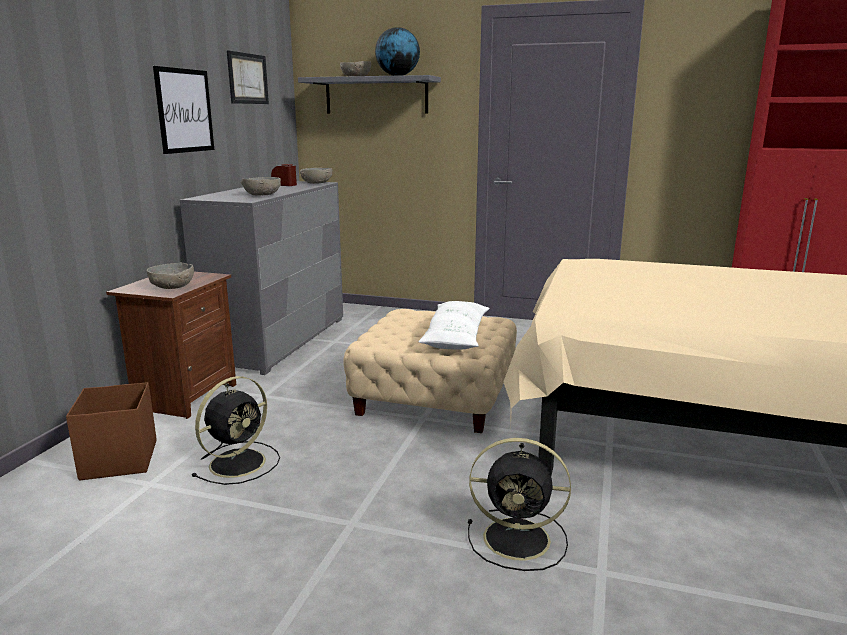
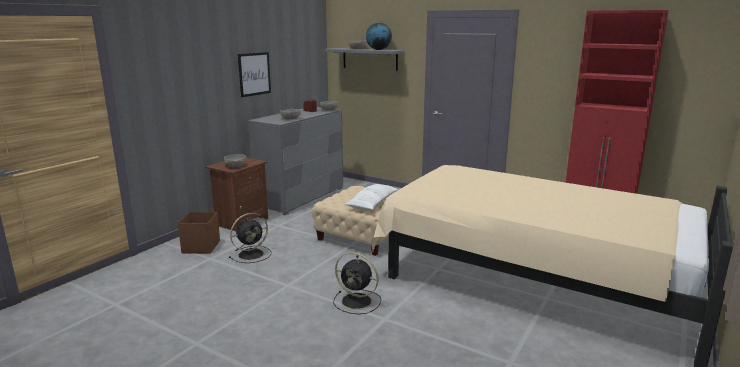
camera: 15 degrees right, 0 degrees up
(247, 78) = (294, 52): picture -> none

